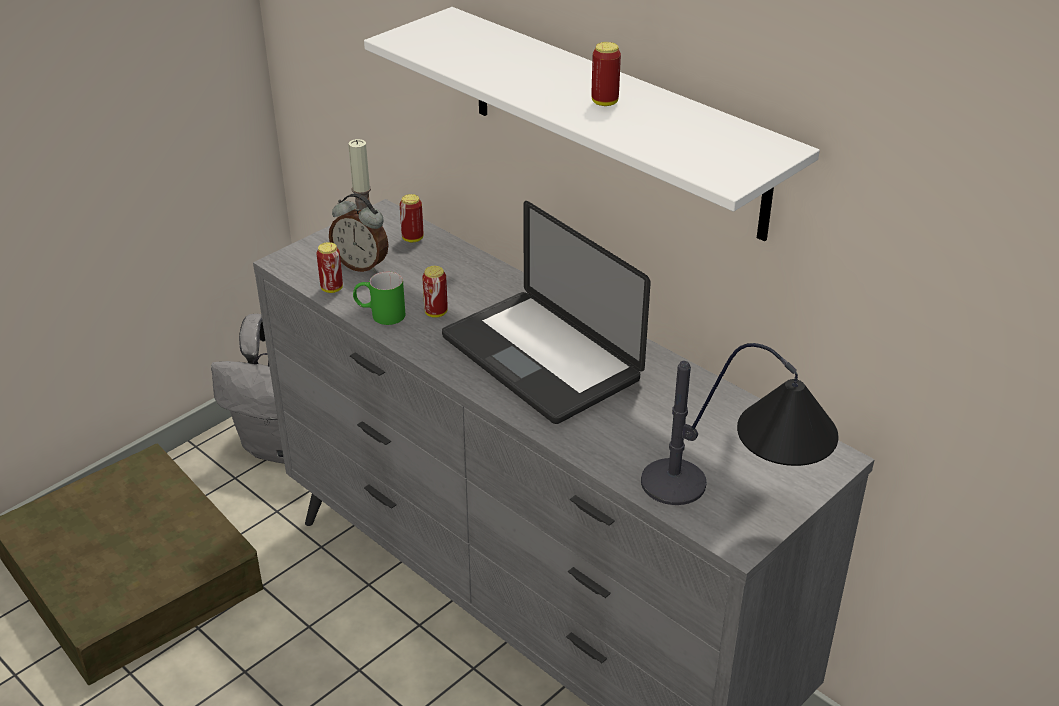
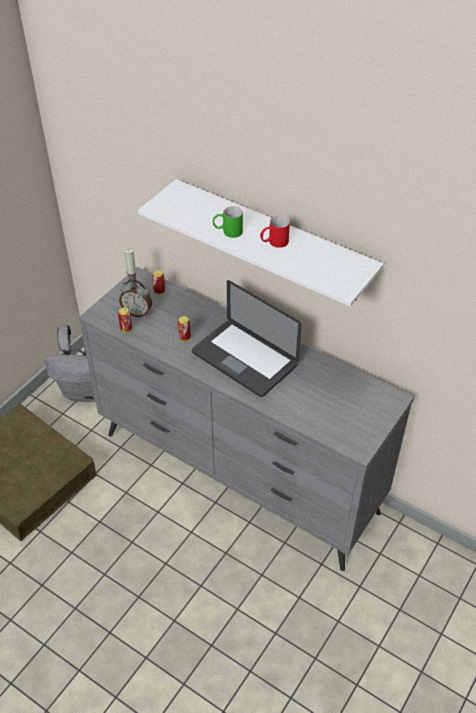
camera: 10 degrees left, 10 degrees up
(380, 315) = (156, 343): green mug -> green mug (227, 232)
(604, 102) = (274, 243): can -> red mug
(735, 507) = (355, 431): table lamp -> none

